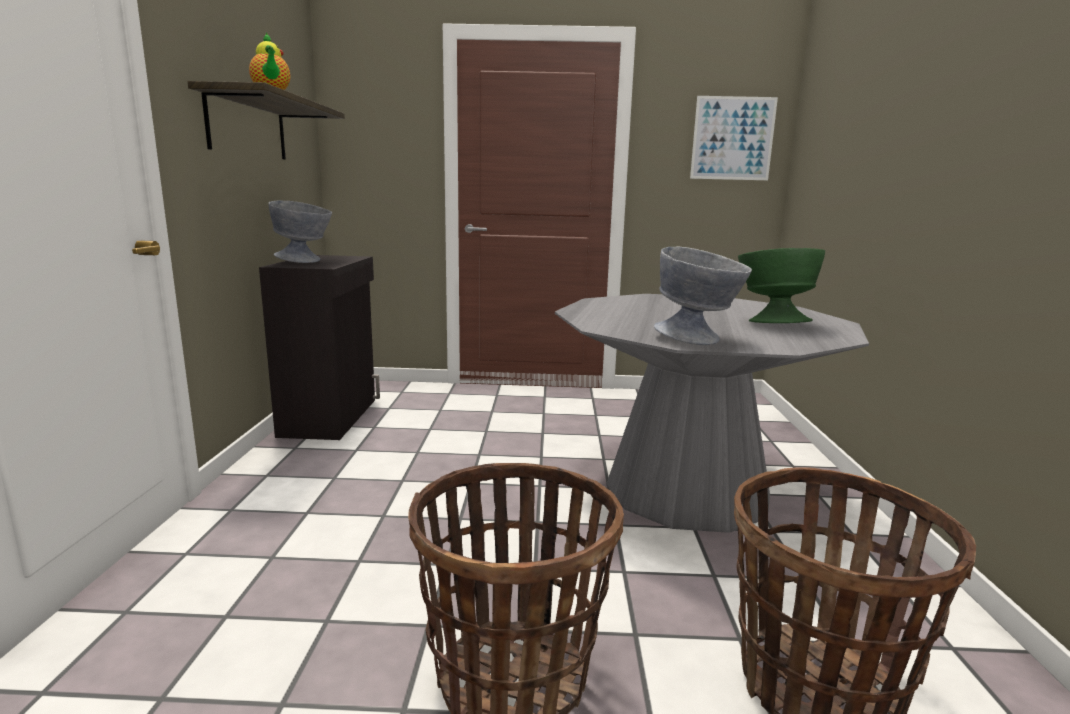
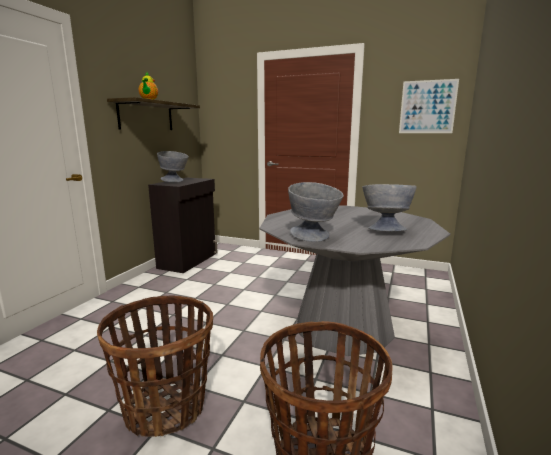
camera: 20 degrees right, 0 degrees up
(772, 323) = (385, 230): green bowl -> grey bowl

